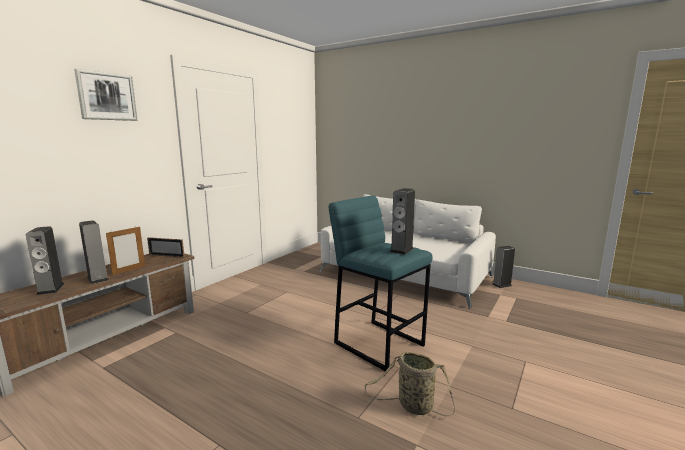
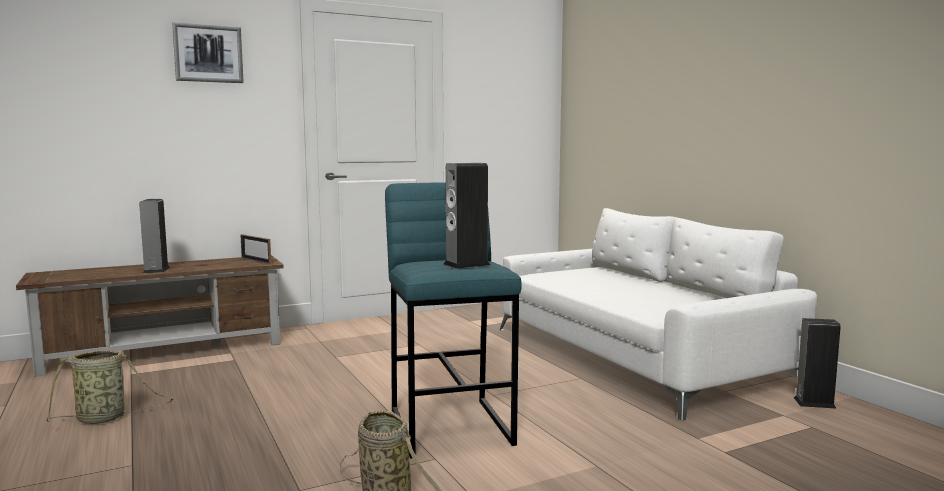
camera: 30 degrees right, 5 degrees down
(50, 289) = (106, 272): speaker -> none
(129, 270) = (196, 267): picture frame -> none
(137, 414) = (105, 418): none -> basket

